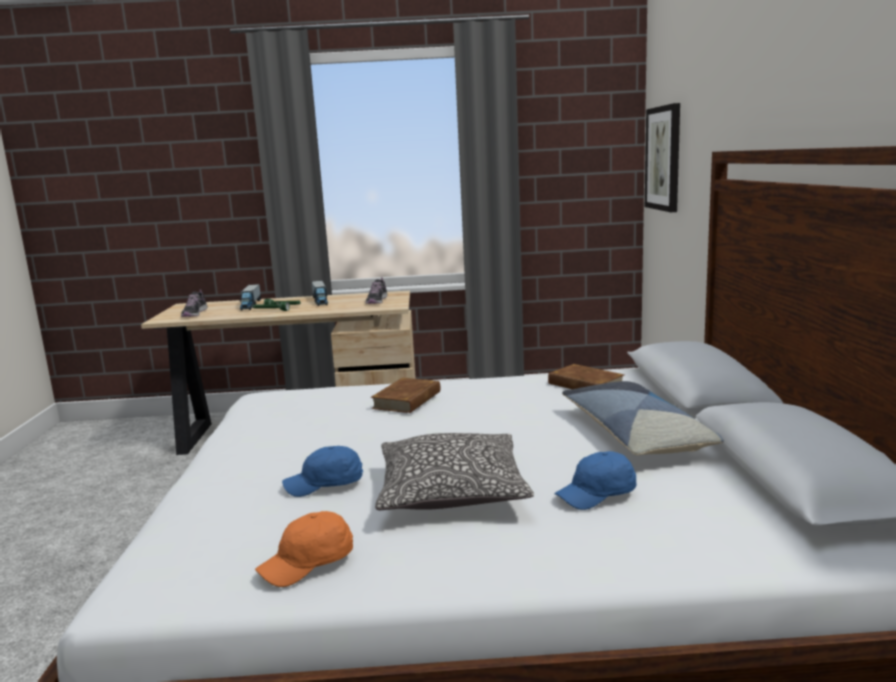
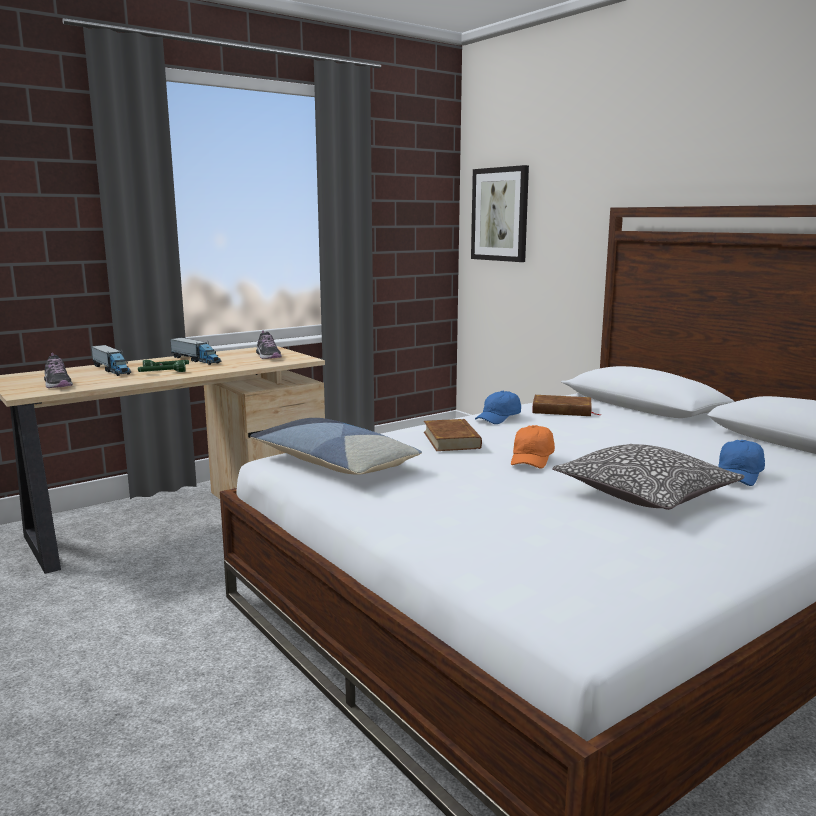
camera: 35 degrees left, 0 degrees up
(309, 563) = (669, 563): orange cap -> orange cap (532, 459)
(325, 485) = (539, 512): blue cap -> blue cap (499, 418)
(635, 434) = (670, 436): pillow -> pillow (333, 463)

